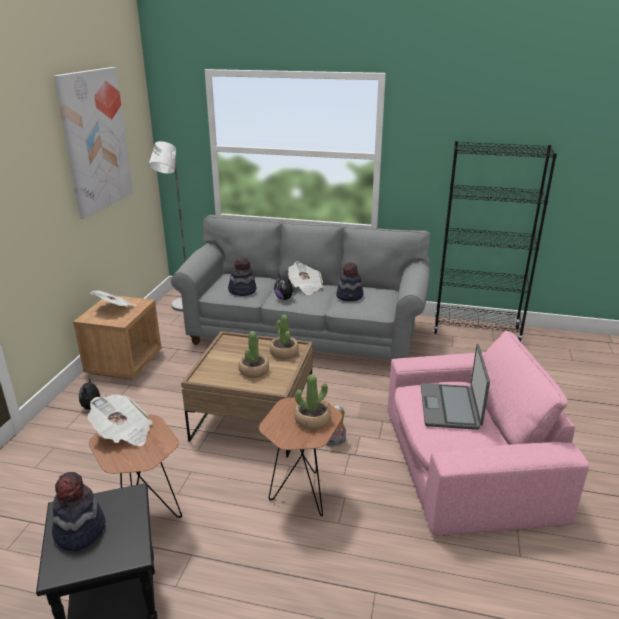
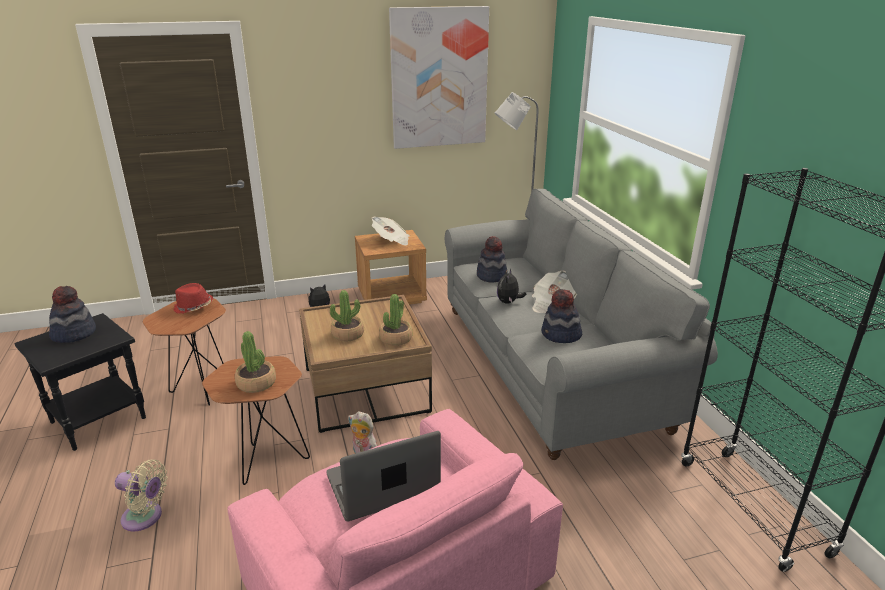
camera: 60 degrees right, 0 degrees up
(123, 433) = (193, 307): newspaper -> red hat
(319, 591) = (145, 517): none -> beige fan

